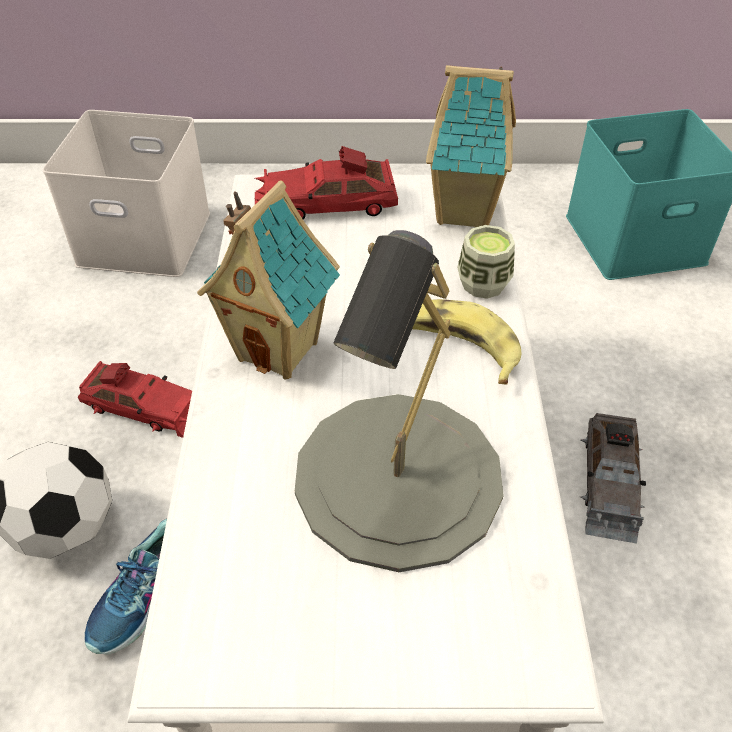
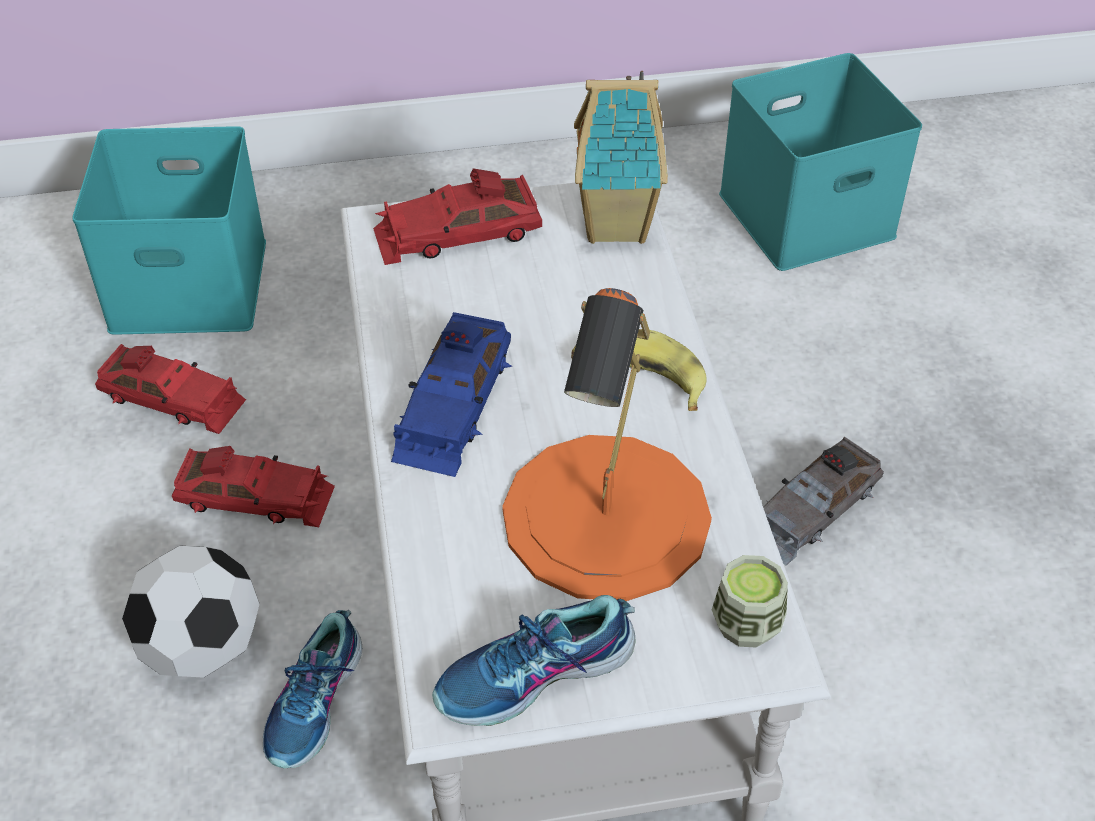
camera: 10 degrees left, 0 degrees up
(106, 321) = (172, 398): none -> red toy car
(148, 236) = (193, 282): white storage box -> turquoise storage box
(280, 349) = (453, 405): toy house -> blue toy car
(286, 644) = (535, 676): none -> shoe
(399, 478) = (607, 516): grey table lamp -> orange table lamp
(483, 284) = (652, 306): cup -> cup (746, 624)
(609, 483) = (812, 509): grey toy car -> grey toy car turned 45 degrees clockwise

